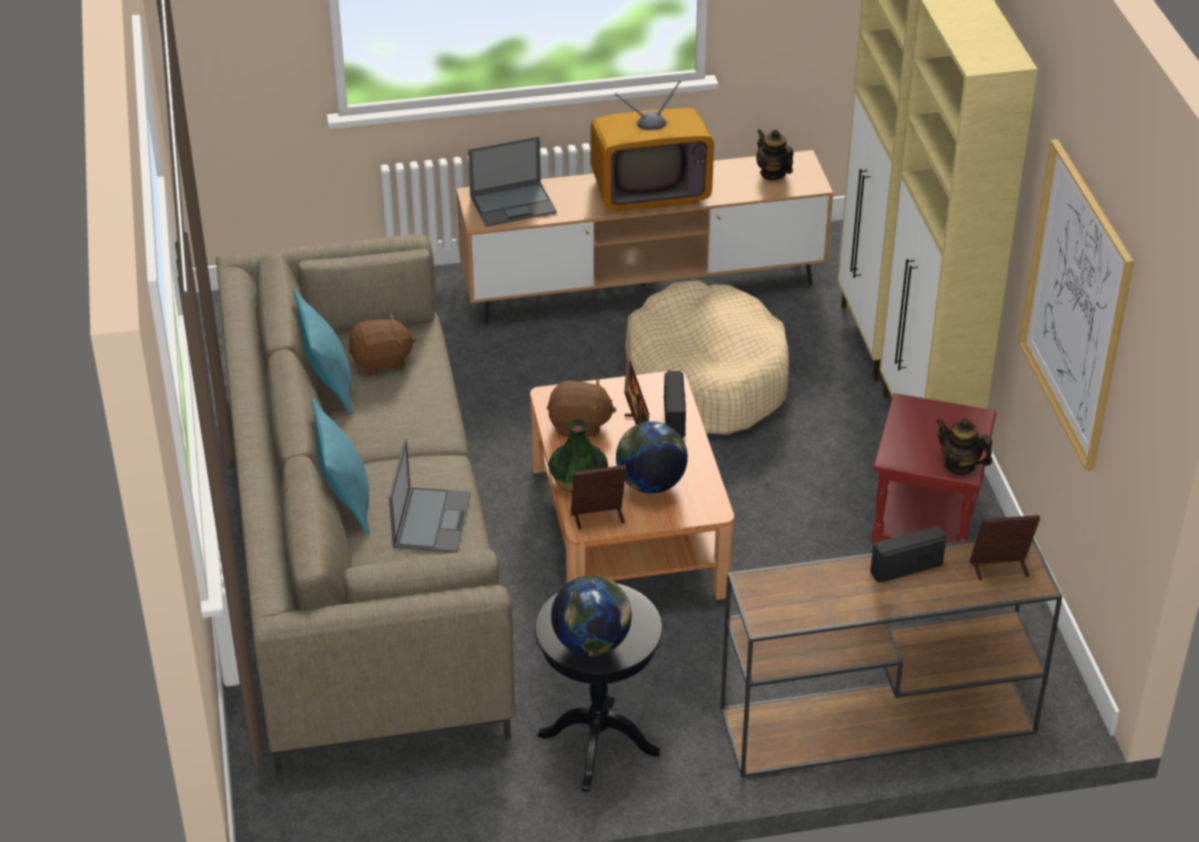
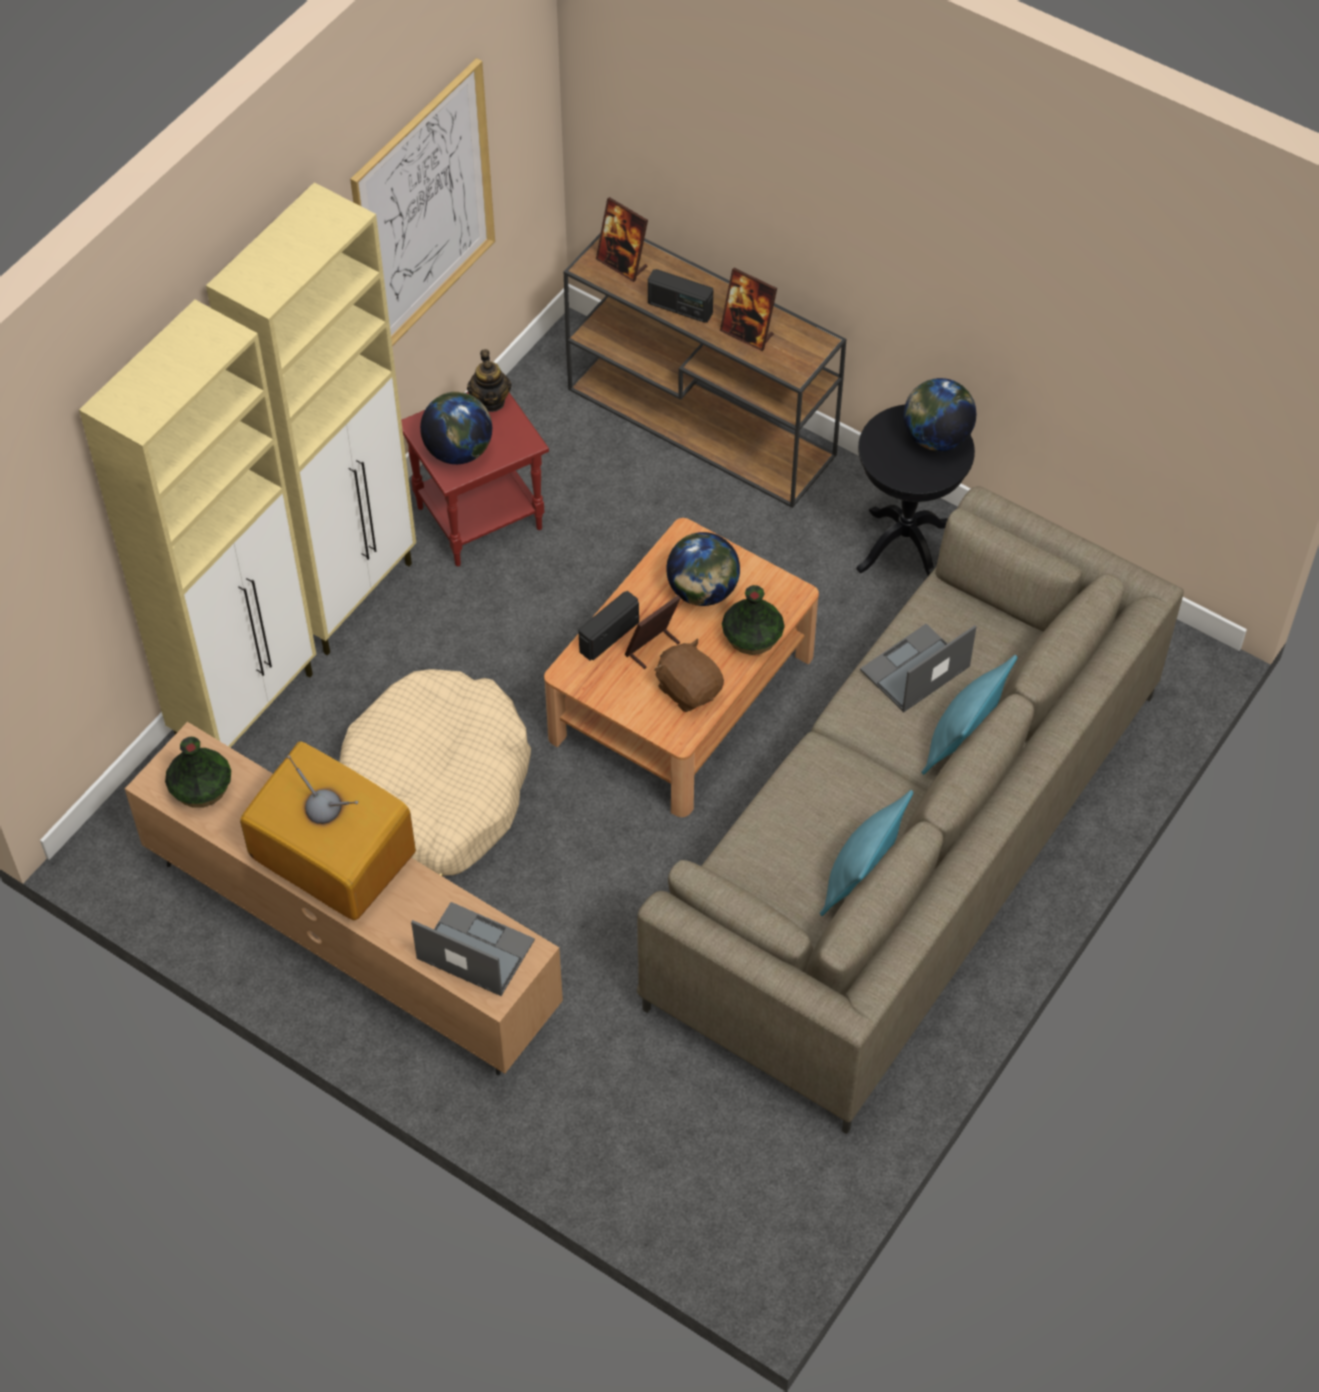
camera: 135 degrees left, 15 degrees up
(381, 361) = (788, 869): brown plush toy -> none
(598, 518) = (776, 593): picture frame -> picture frame (747, 333)
(772, 173) = (202, 788): teapot -> vase
(926, 421) = (458, 451): none -> globe

